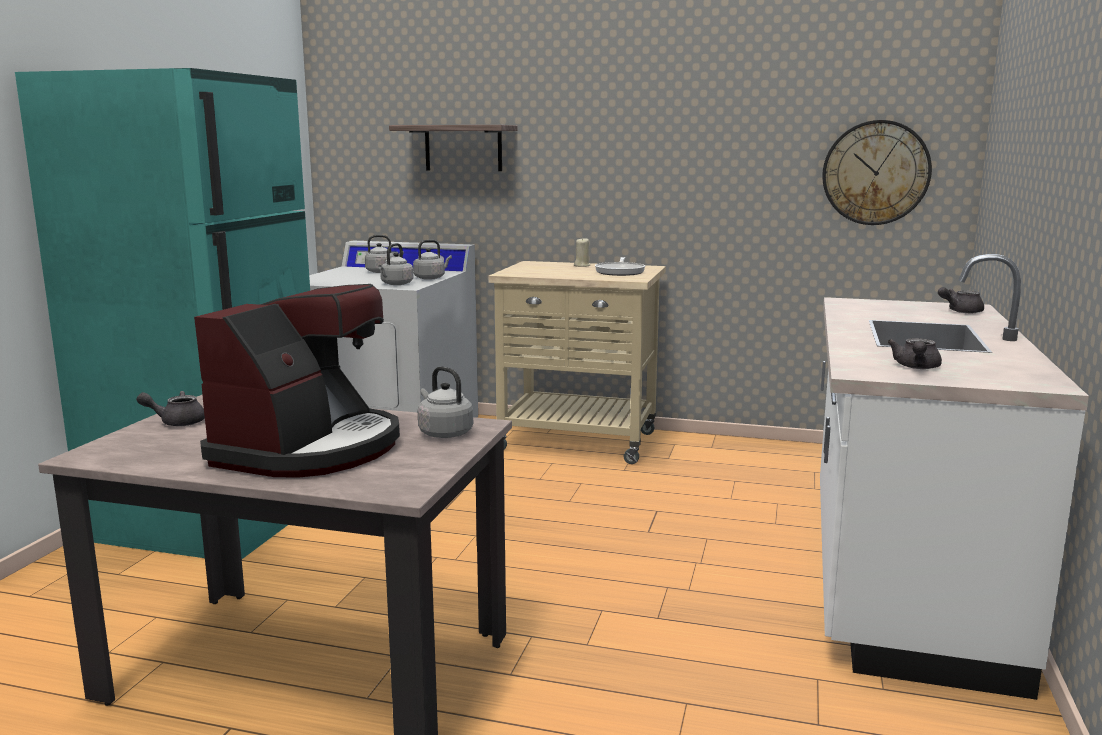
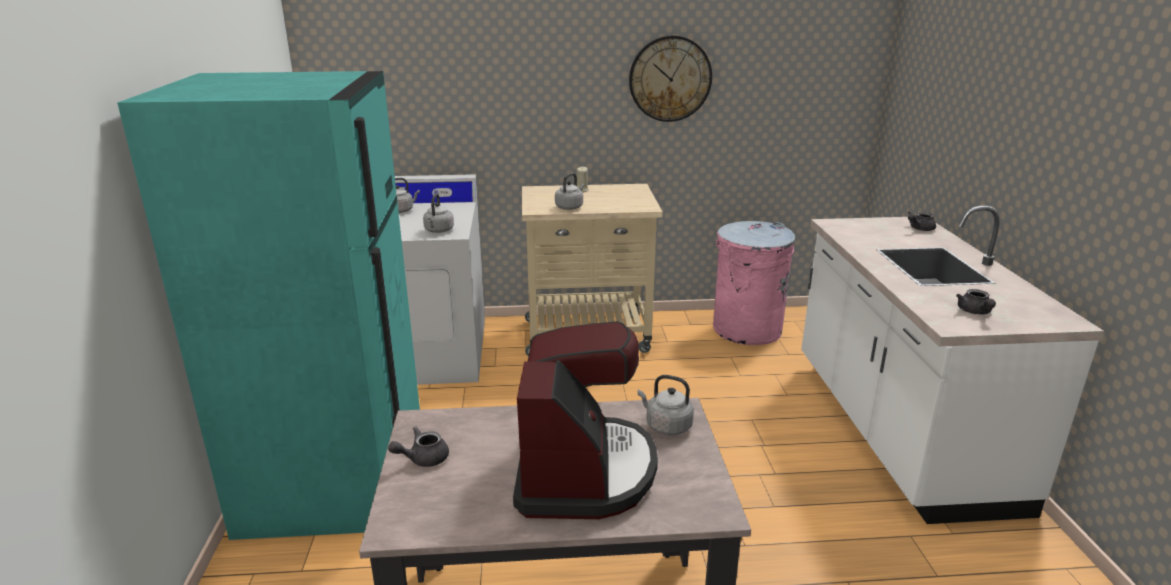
camera: 20 degrees left, 10 degrees up
(431, 278) = (458, 216): grey kettle -> grey kettle (570, 207)
(463, 148) = (459, 87): shelf -> none
(620, 272) = (623, 197): frying pan -> none
(779, 460) = (746, 329): none -> pink trash can
(875, 173) = (809, 101): wall clock -> wall clock (670, 79)

